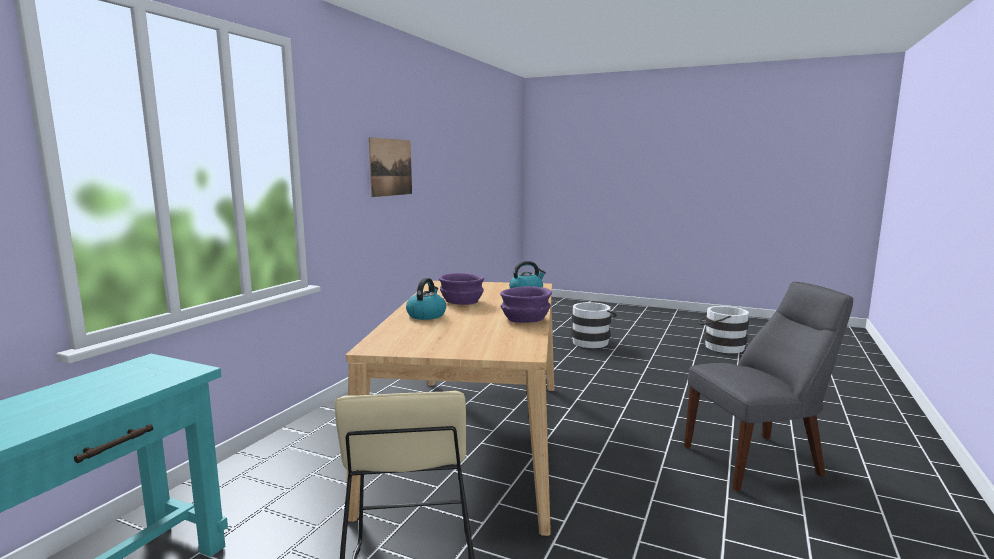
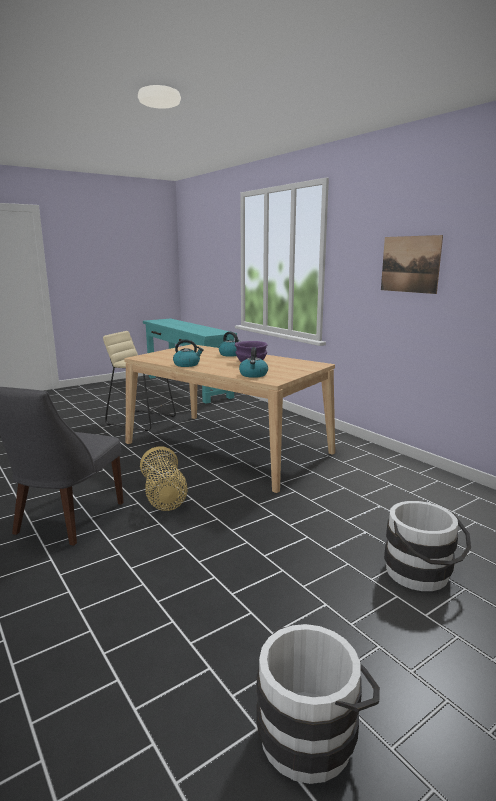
camera: 120 degrees right, 5 degrees up
(525, 319) = (187, 364): purple bowl -> kettle
(639, 431) = (164, 497): none -> basket

